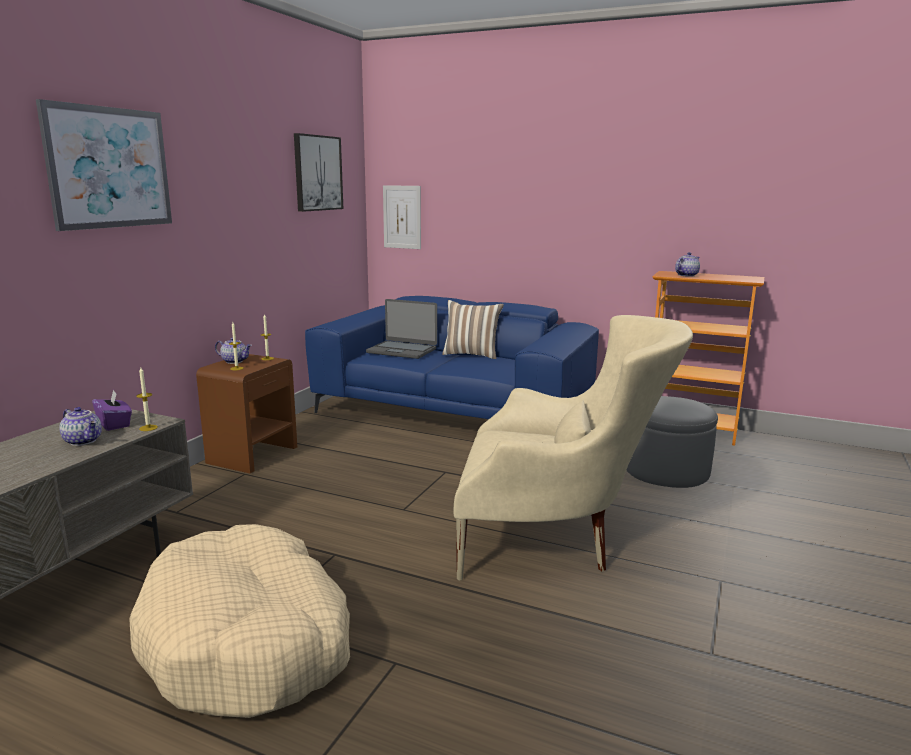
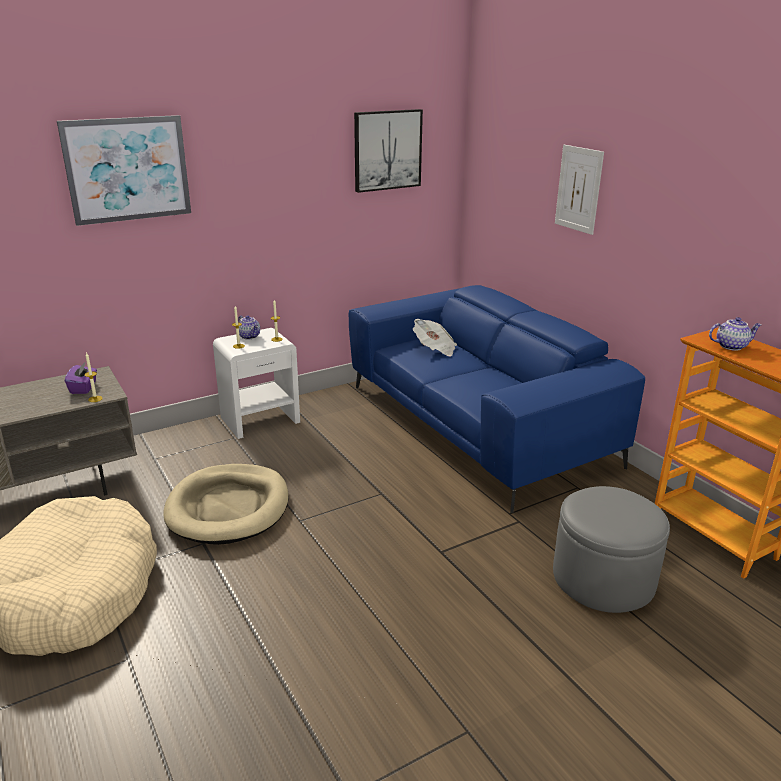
camera: 35 degrees right, 10 degrees up
(84, 441) = (48, 400): teapot -> none
(253, 454) = (261, 419): brown nightstand -> white nightstand
(320, 522) = (228, 508): none -> beige dog bed
(402, 217) = (489, 197): picture -> picture (578, 189)
(402, 351) = (435, 349): laptop -> newspaper
(472, 354) = (497, 371): pillow -> none
(557, 541) = (378, 611): beige armchair -> none

